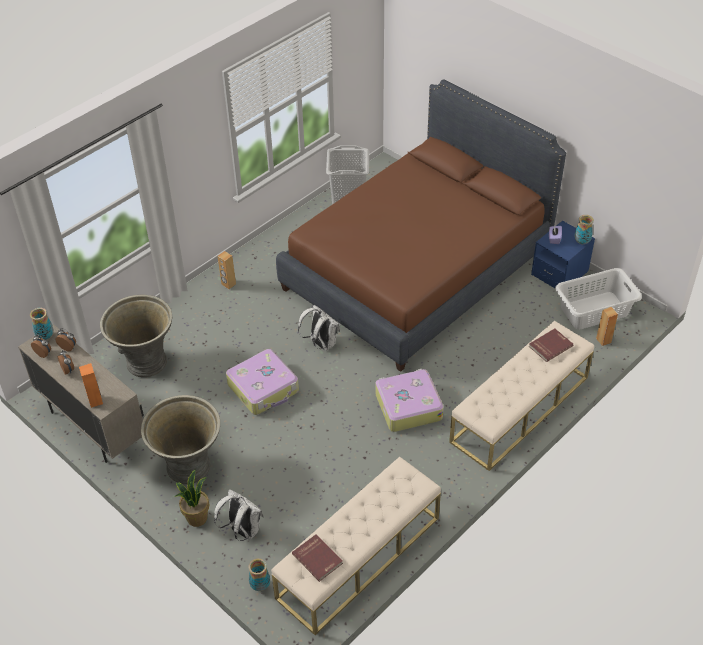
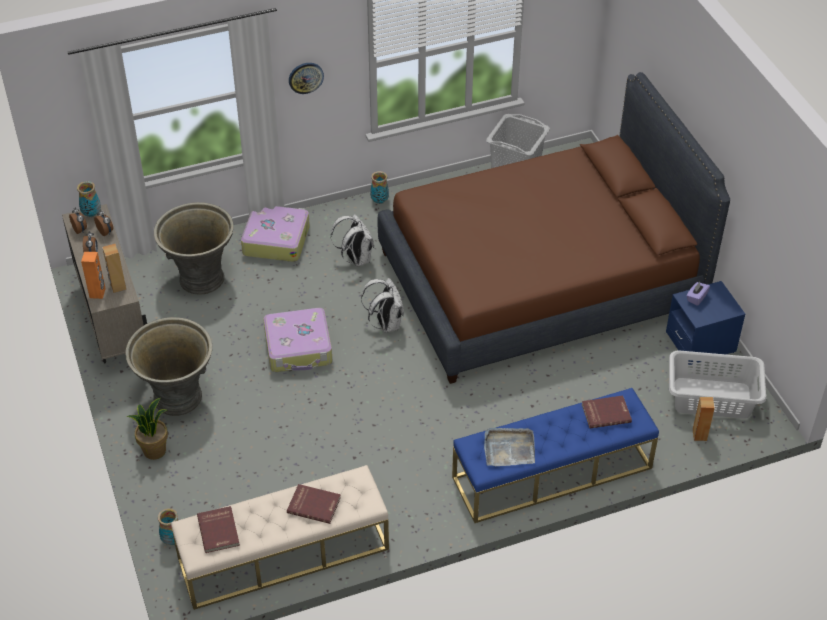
camera: 25 degrees right, 0 degrees up
(185, 161) = (305, 77): none -> wall clock
(228, 284) = (331, 228): brown speaker -> brown speaker (117, 286)
(242, 530) = (189, 480): white backpack -> white backpack (356, 259)
(380, 504) = (314, 504): none -> red book
(407, 406) = (433, 422): suitcase -> suitcase (276, 240)
(499, 400) = (509, 449): none -> grey tray
(520, 409) = (552, 473): beige bench -> blue bench
(582, 242) = (727, 312): vase -> vase (380, 201)

